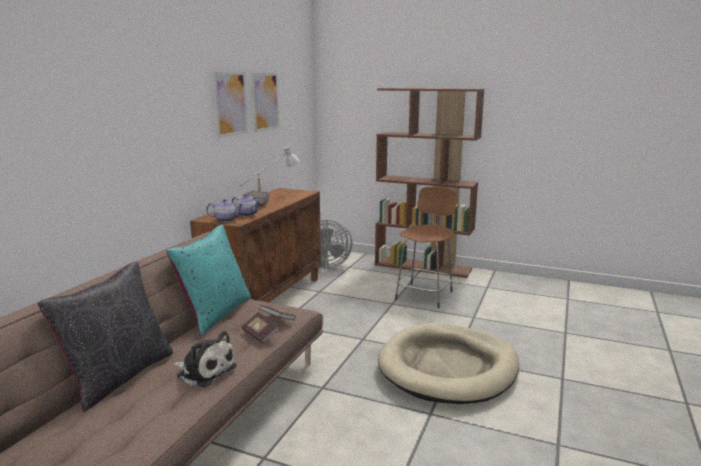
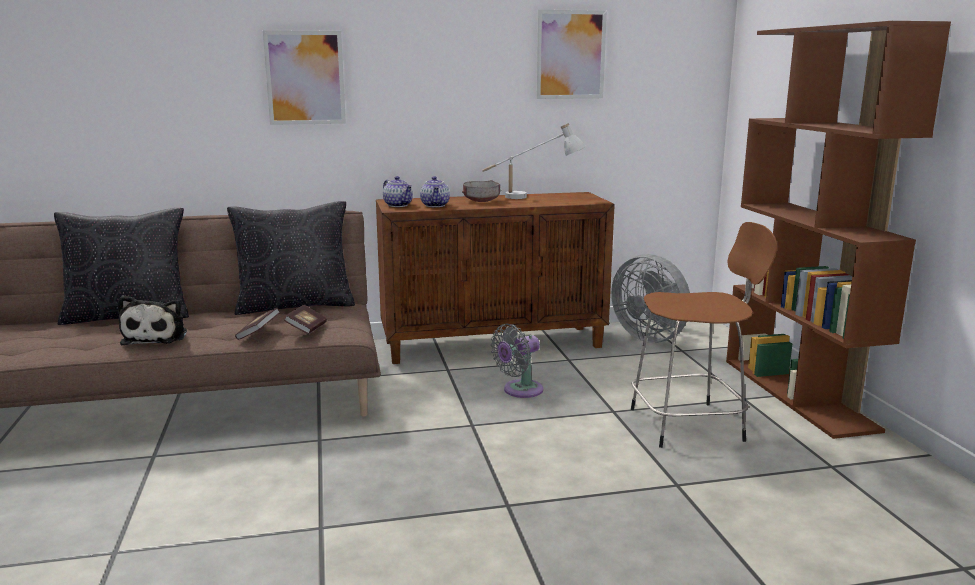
camera: 55 degrees right, 0 degrees up
(215, 314) = (295, 305): turquoise pillow -> black pillow
(230, 104) = (482, 54): picture -> picture (305, 78)
(339, 315) = (519, 391): none -> grey fan
(448, 368) = (466, 507): beige dog bed -> none

